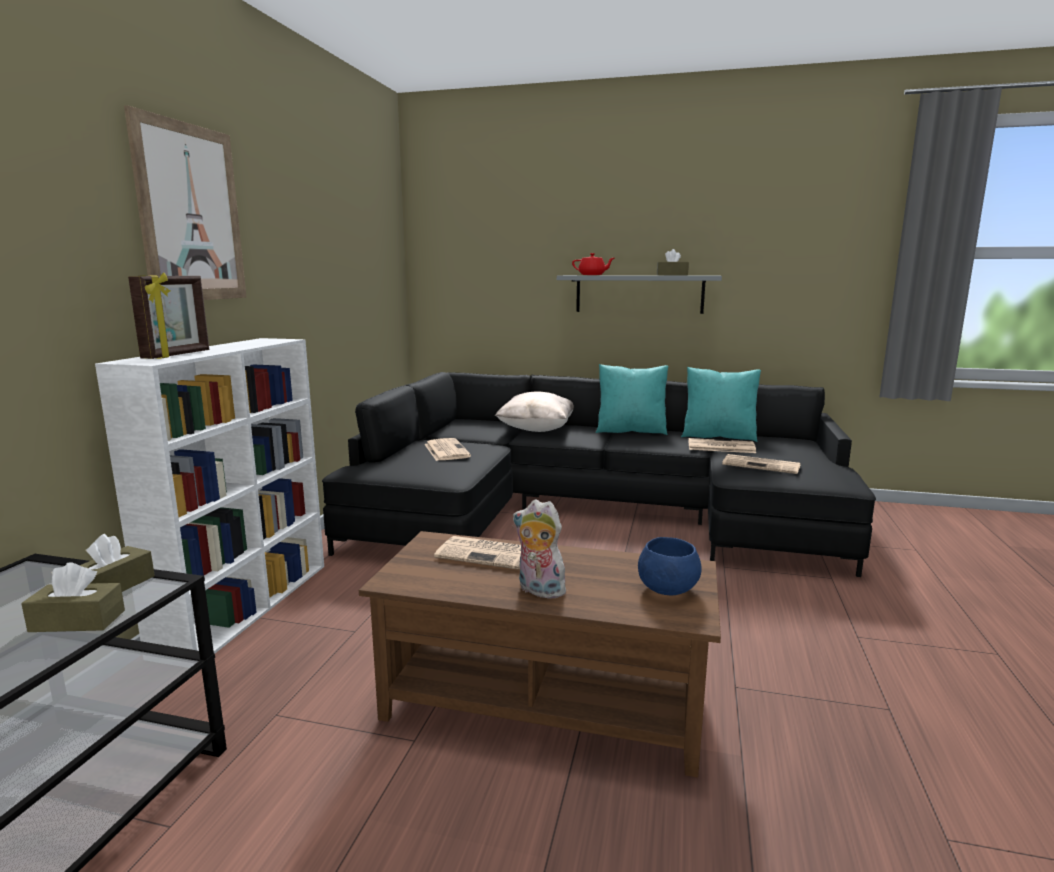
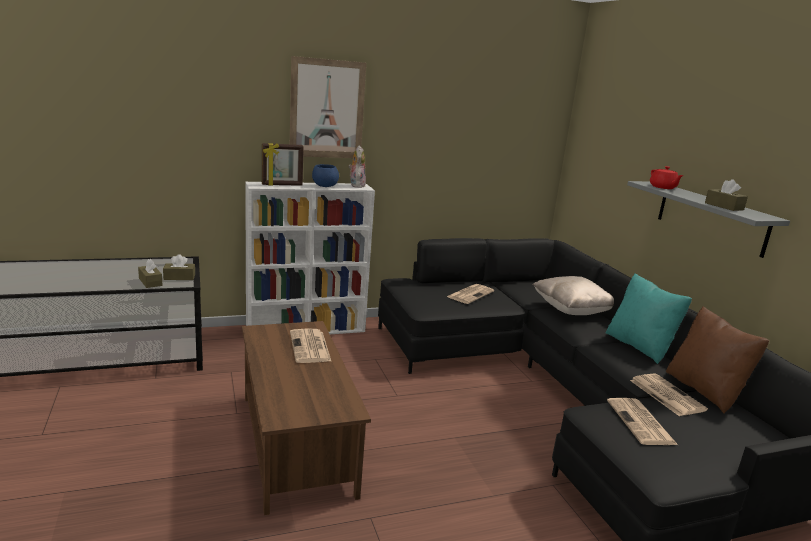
camera: 55 degrees right, 5 degrees up
(538, 591) = (275, 368): plush toy -> plush toy (356, 185)
(667, 589) = (309, 406): blue bowl -> blue bowl (325, 186)
(718, 436) = (704, 390): turquoise pillow -> brown pillow

